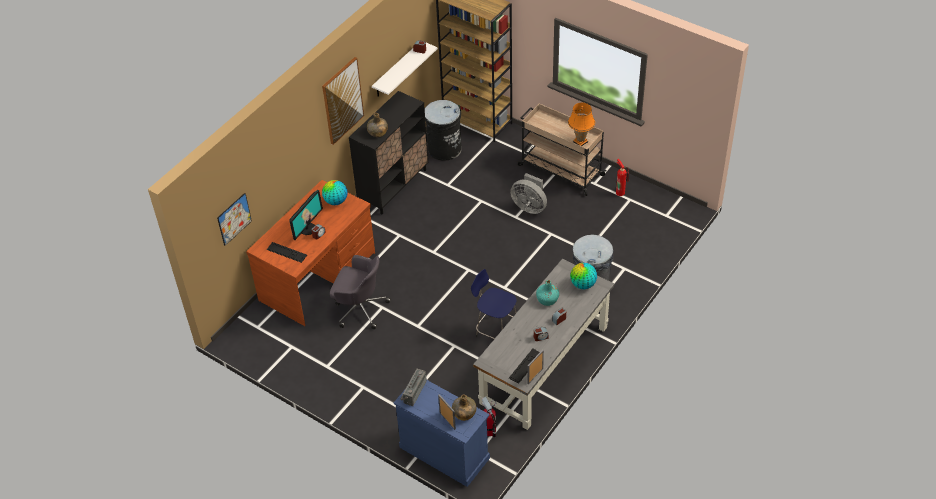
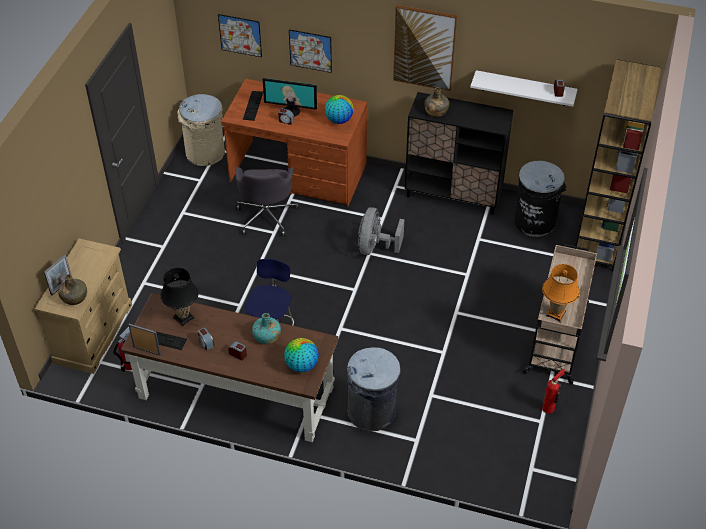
camera: 70 degrees right, 0 degrees up
(257, 336) = (205, 153): none -> beige trash can
(279, 179) = (310, 51): none -> picture
(413, 391) = (95, 249): radio -> none
(444, 452) = (93, 333): blue dresser -> beige dresser
(509, 347) = (183, 318): none -> black table lamp
(529, 206) = (479, 321): grey fan -> grey fan (375, 247)
(544, 365) = (235, 393): grey desk -> brown desk

